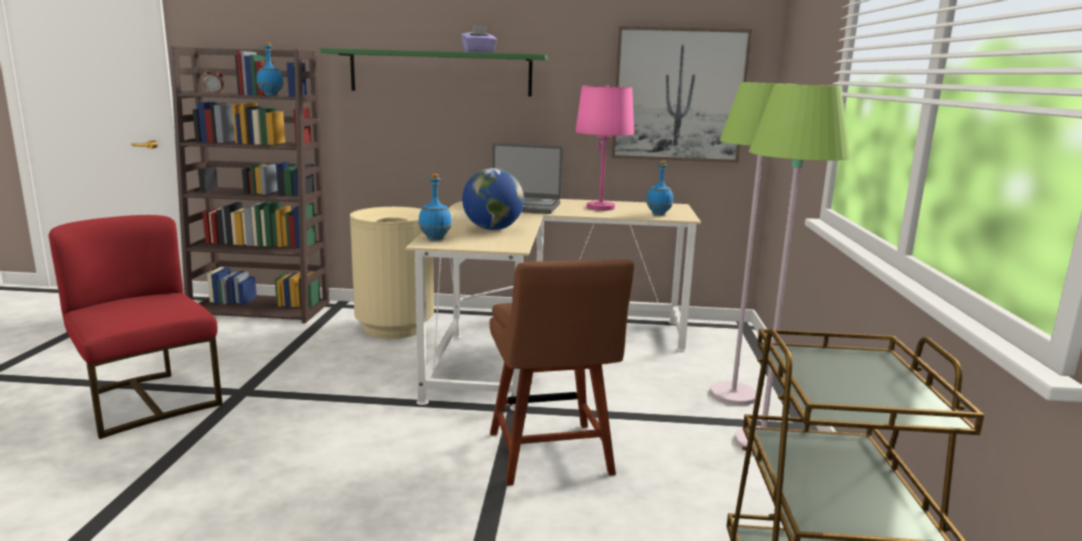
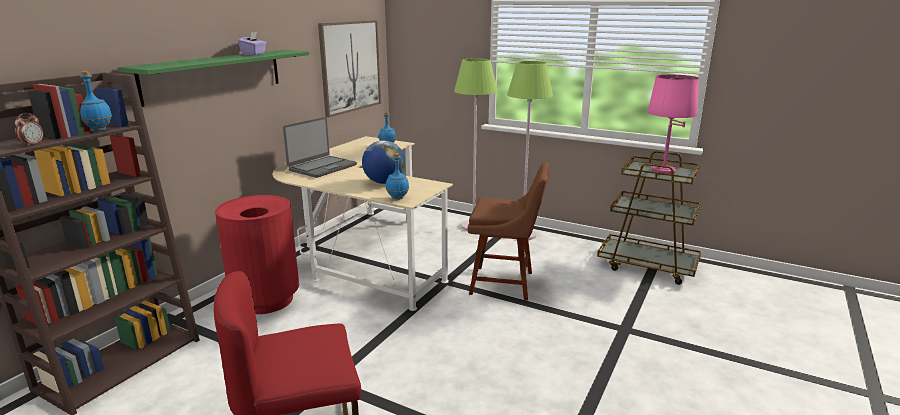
camera: 65 degrees left, 5 degrees up
(395, 327) = (265, 300): beige trash can -> red trash can
(600, 207) = (352, 152): pink table lamp -> pink table lamp (663, 171)

